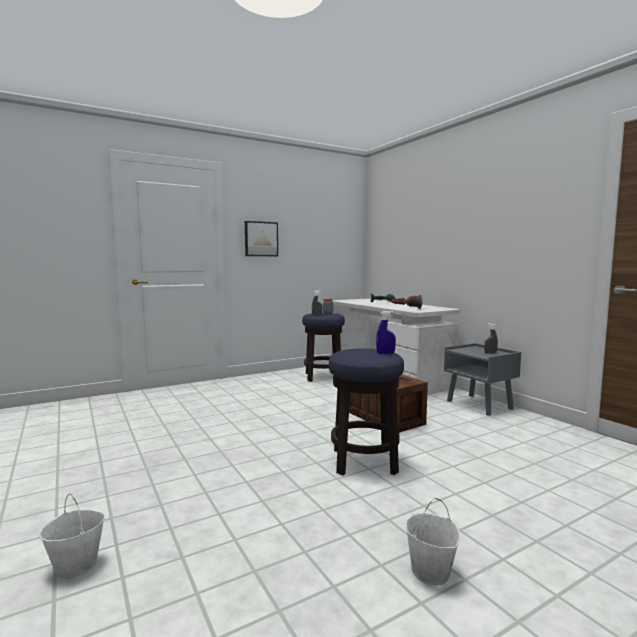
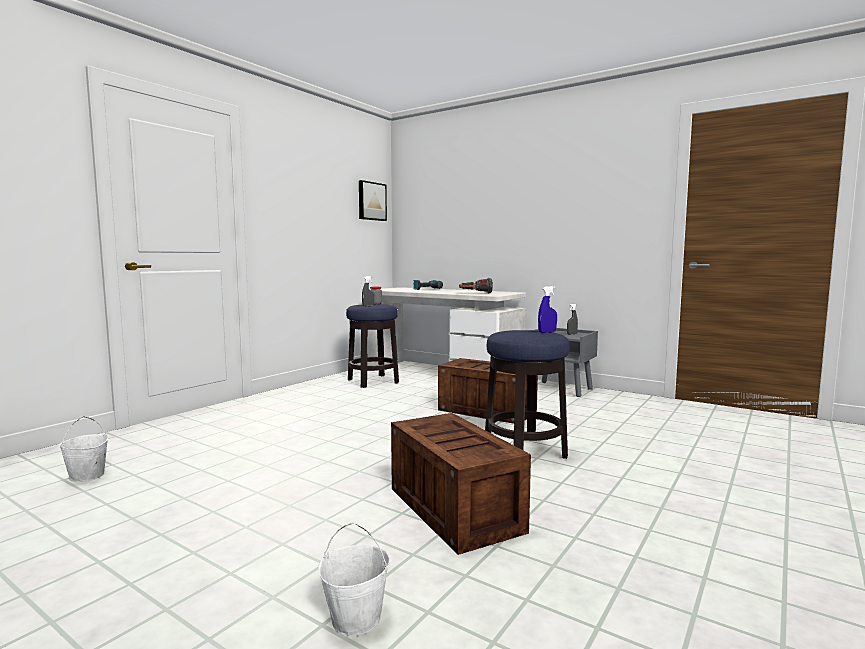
camera: 25 degrees left, 0 degrees up
(244, 500) = (455, 510): none -> crate
(261, 239) = (286, 211): picture -> picture (371, 201)
(431, 572) = (691, 524): white bucket -> white bucket (87, 476)

